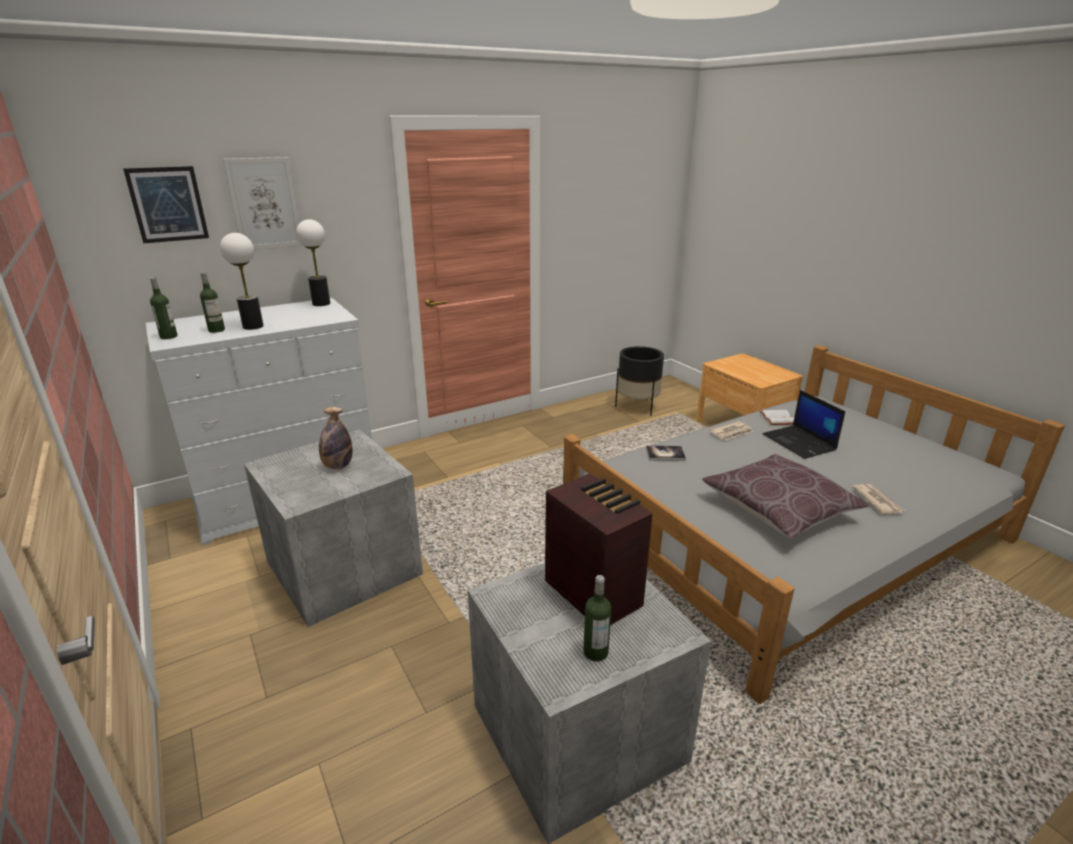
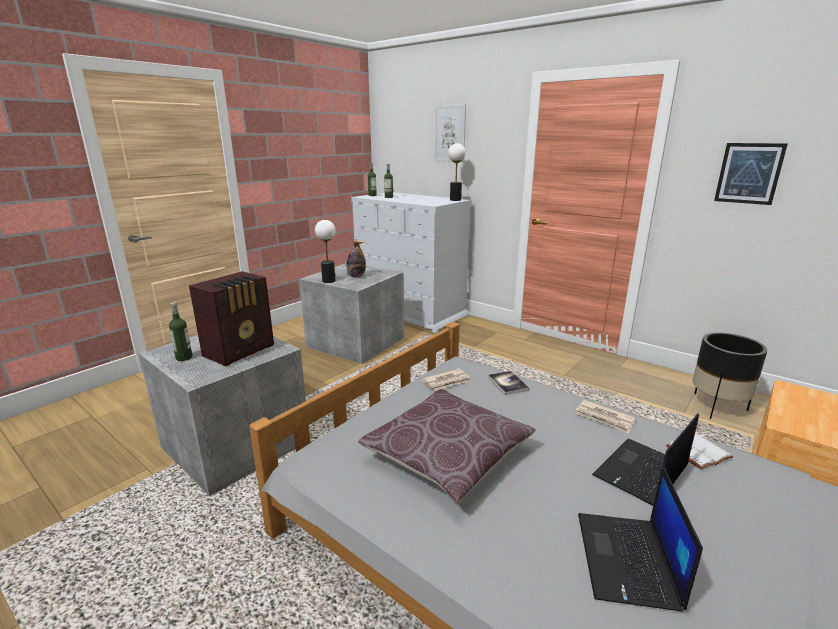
camera: 70 degrees right, 5 degrees down
(168, 204) = (409, 130): picture -> picture (749, 173)
(253, 326) = (400, 199): table lamp -> table lamp (329, 281)
(877, 501) = (529, 544): newspaper -> newspaper (447, 382)
(884, 474) = (628, 561): none -> laptop

